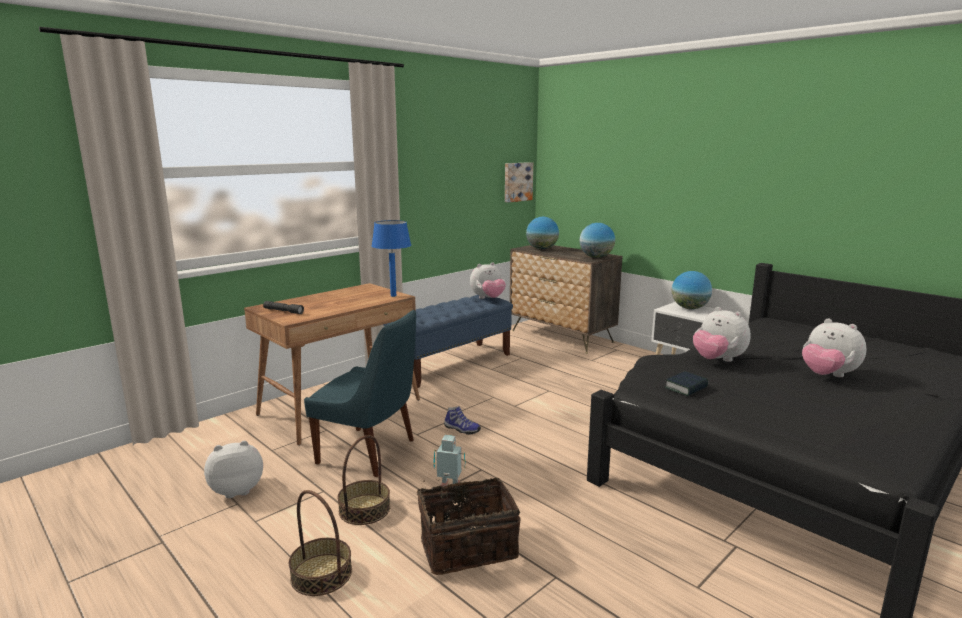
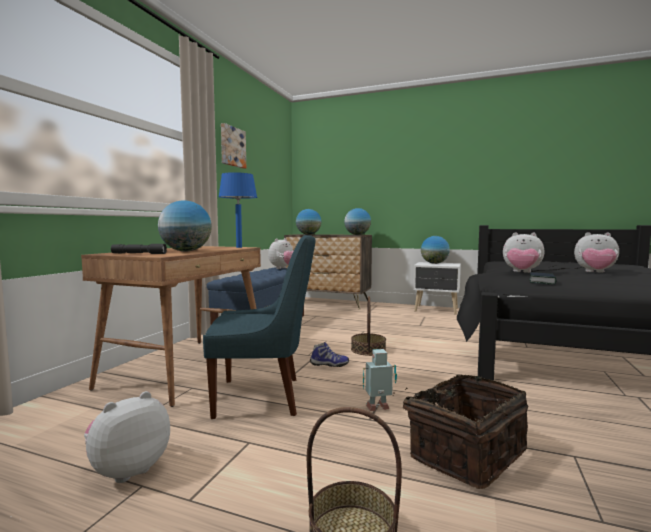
camera: 25 degrees left, 10 degrees down
(328, 306) = (186, 251): none -> globe
(364, 509) = (318, 448): basket -> basket (368, 350)
(517, 182) = (283, 184): picture -> picture (232, 147)

